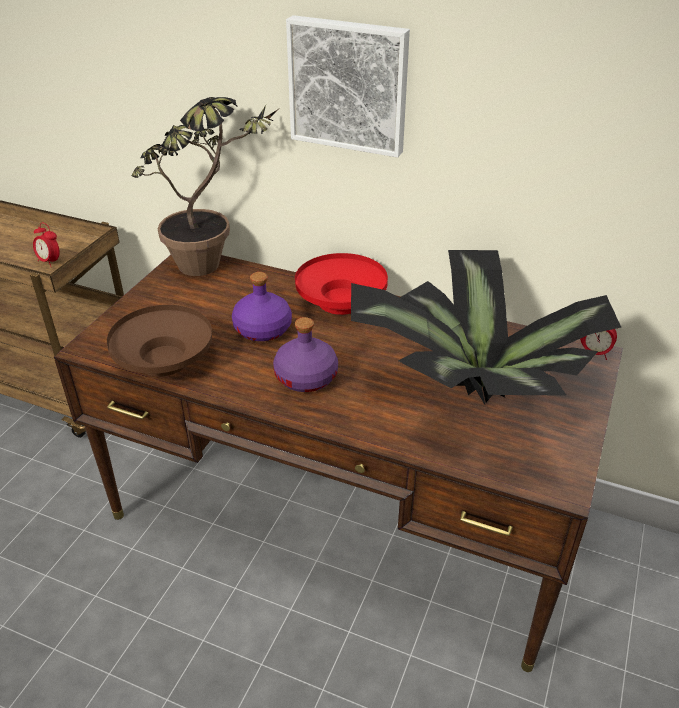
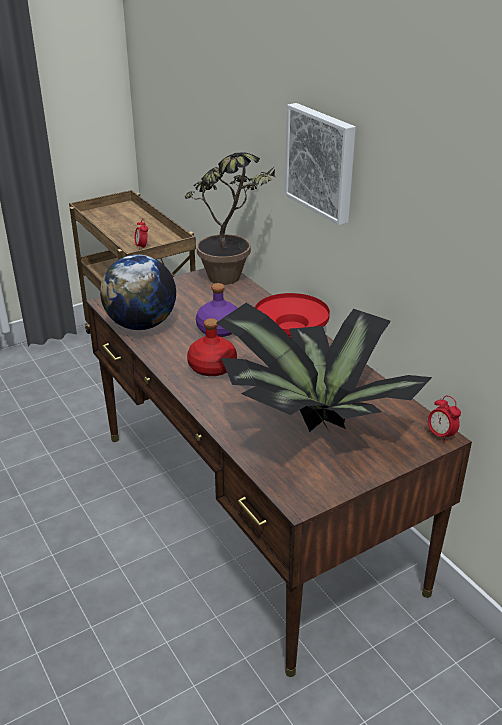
camera: 35 degrees right, 5 degrees down
(164, 360) = (141, 325): brown bowl -> globe
(307, 377) = (213, 367): purple bottle -> red bottle

